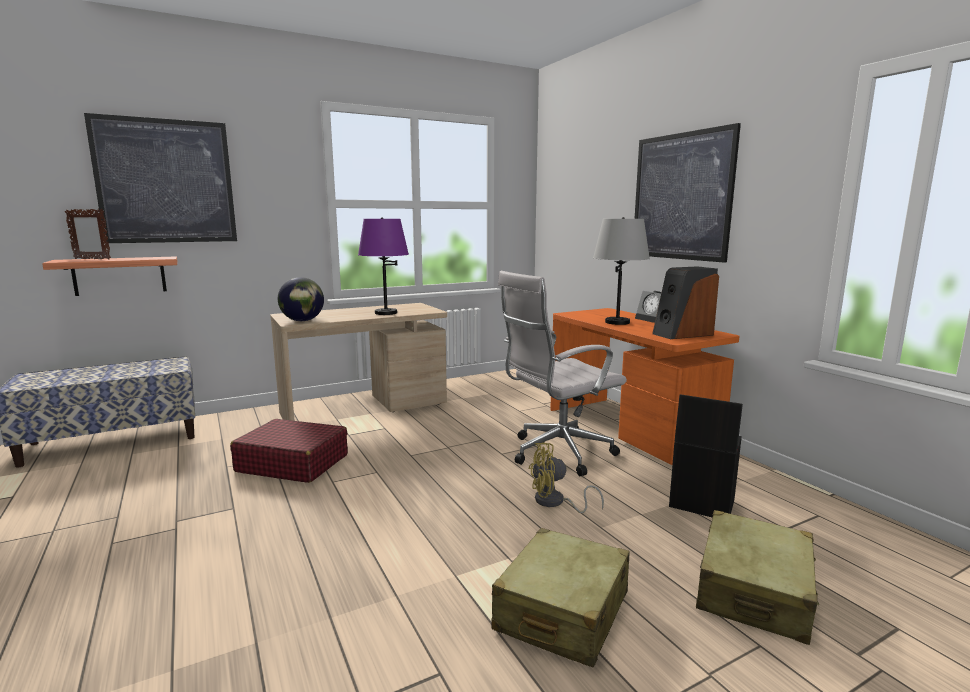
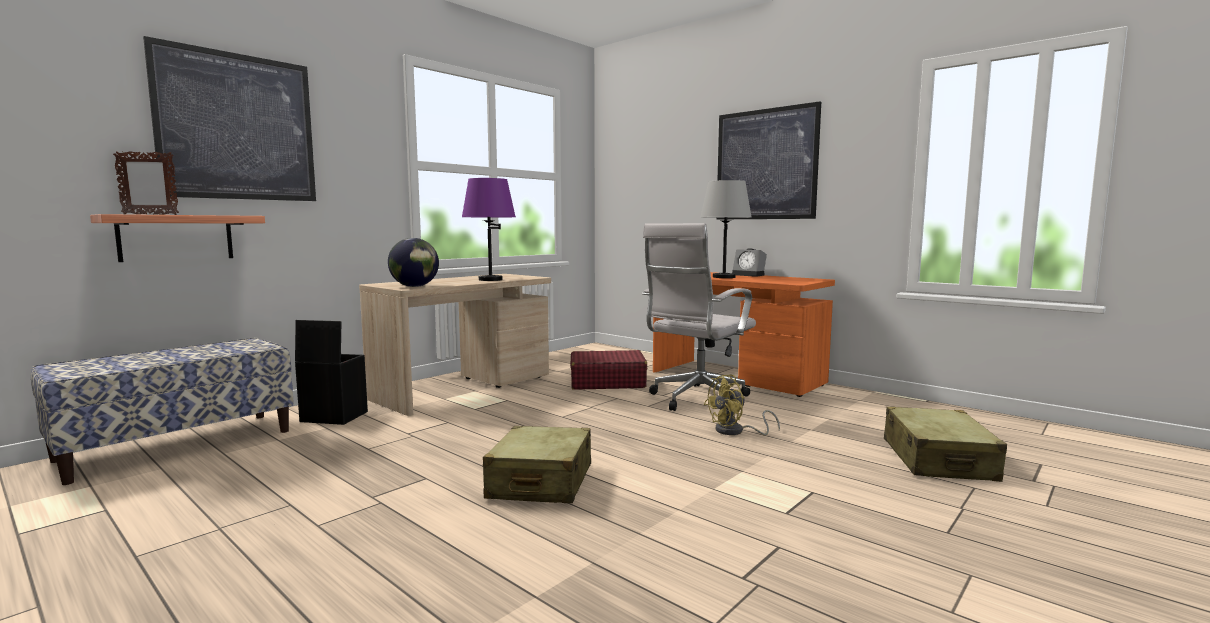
camera: 20 degrees left, 5 degrees down
(292, 463) = (443, 437): red suitcase -> red suitcase (607, 382)
(562, 612) = (824, 494): beige suitcase -> beige suitcase (540, 482)
(682, 334) = (792, 280): speaker -> none
(700, 503) = (846, 417): black storage box -> black storage box (332, 417)

